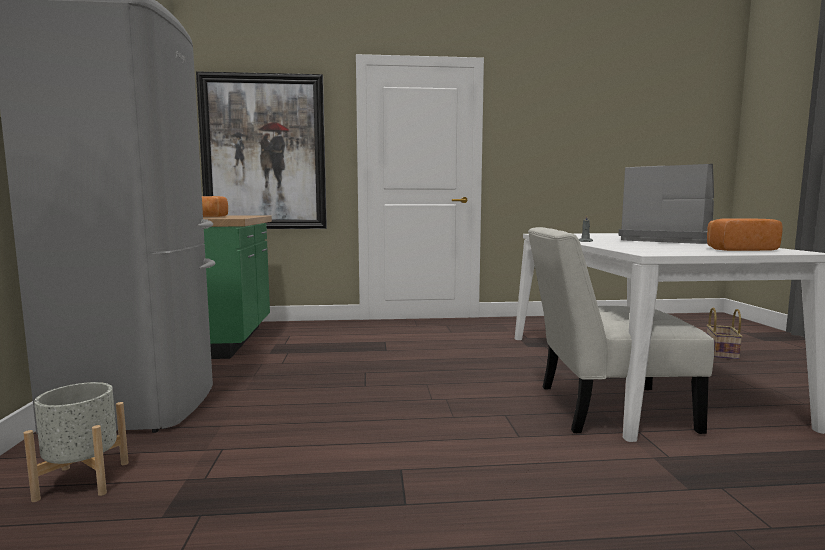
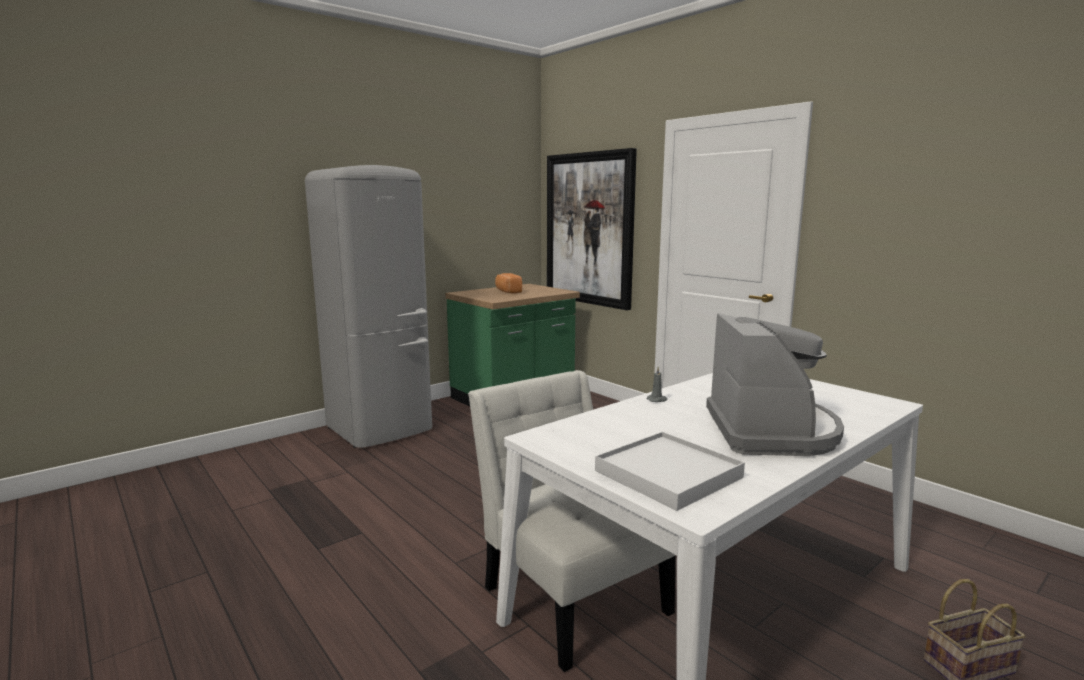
camera: 55 degrees right, 5 degrees up
(83, 481) = (291, 458): grey planter -> none
(739, 249) = (668, 474): bread -> white tray

